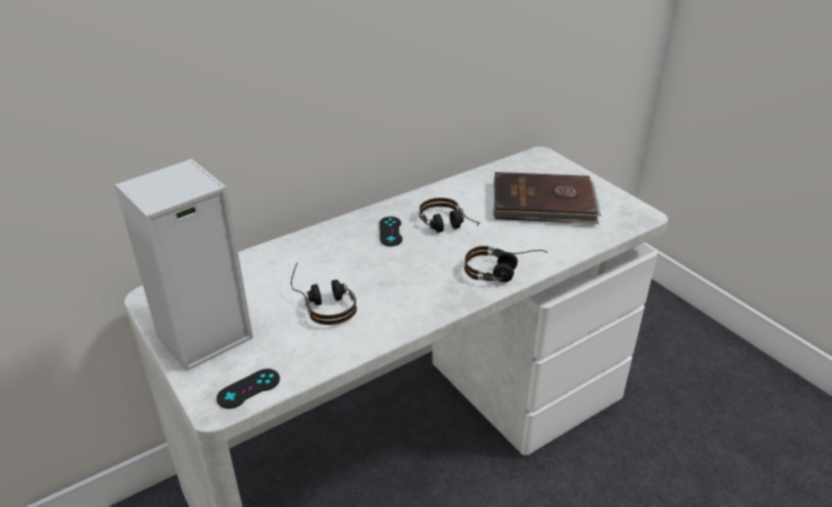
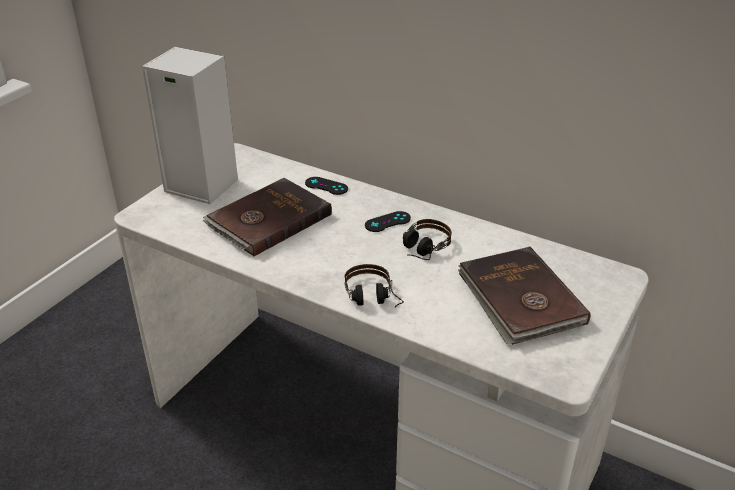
camera: 65 degrees right, 0 degrees up
(248, 389) = (158, 220): black game controller -> black game controller (326, 186)
(324, 302) = (268, 220): headphones -> brown book

